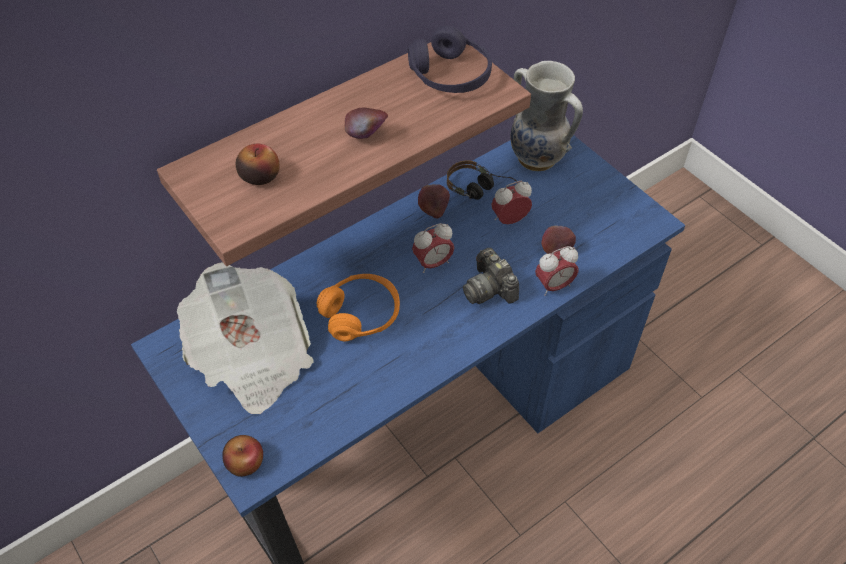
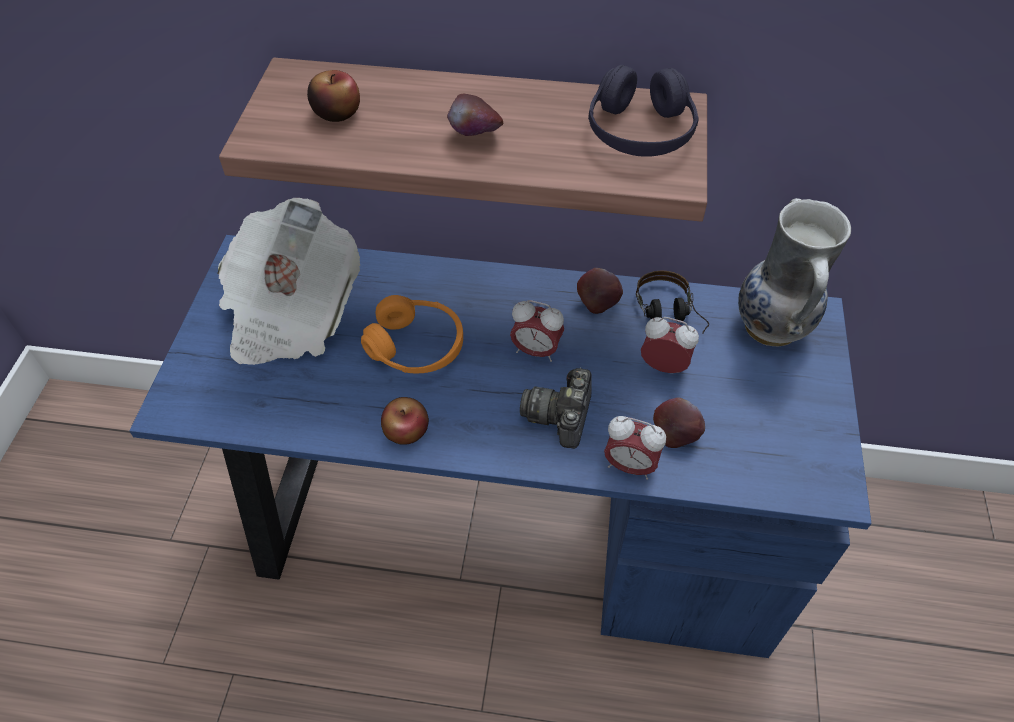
camera: 45 degrees right, 0 degrees up
(245, 462) = (181, 393): apple -> apple (406, 431)

